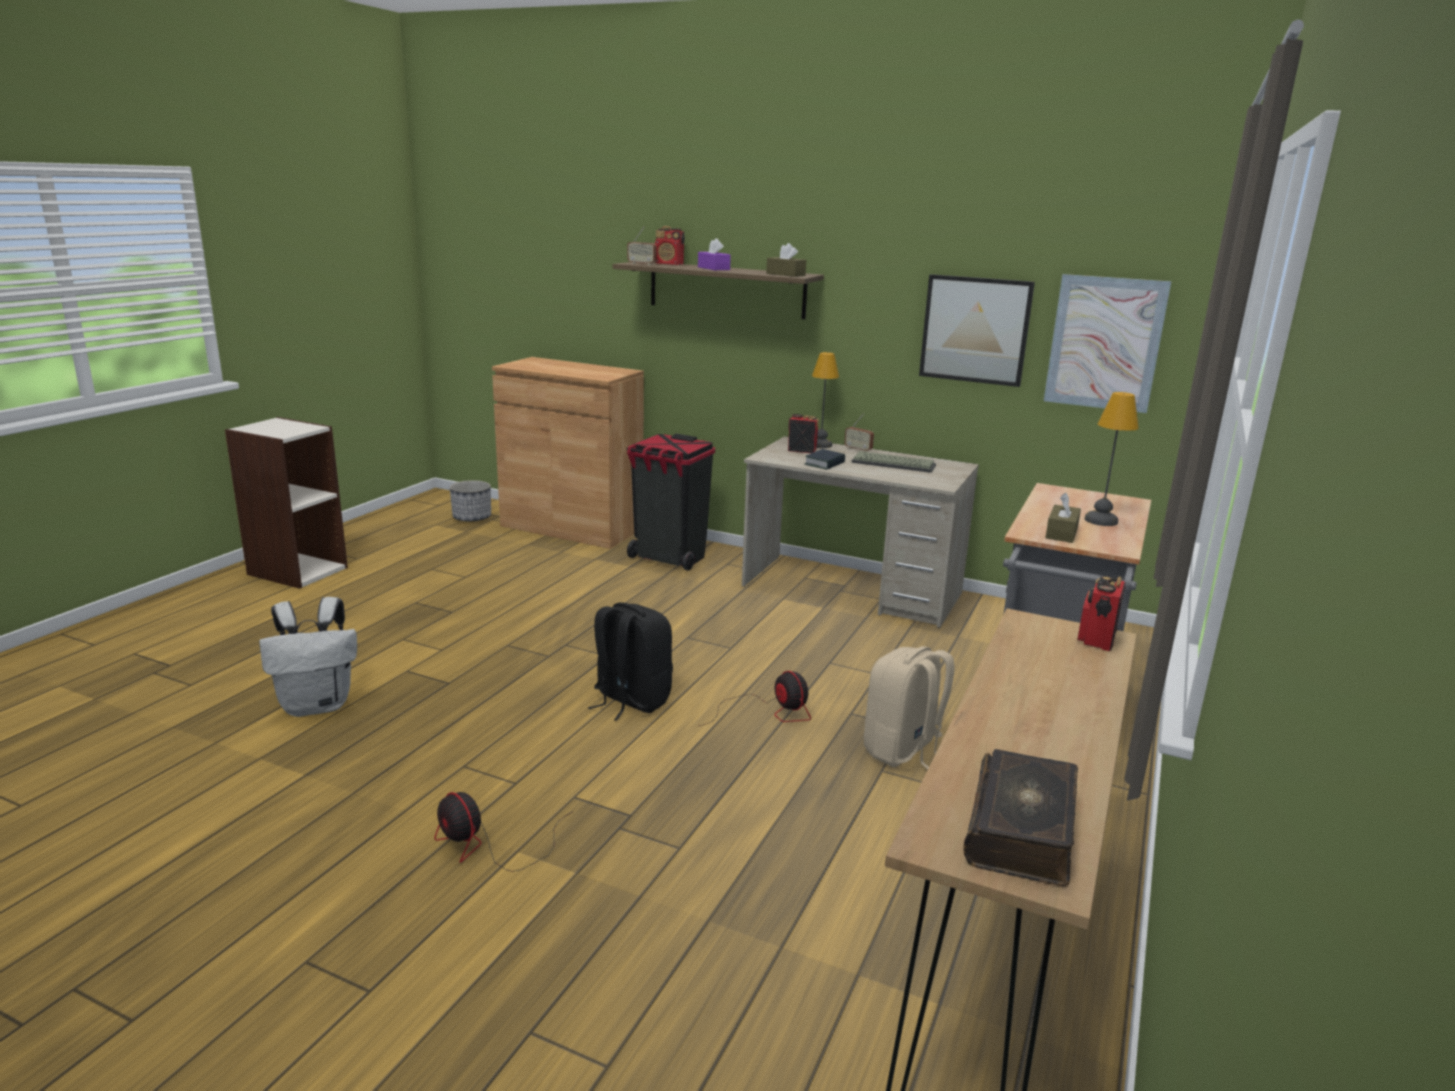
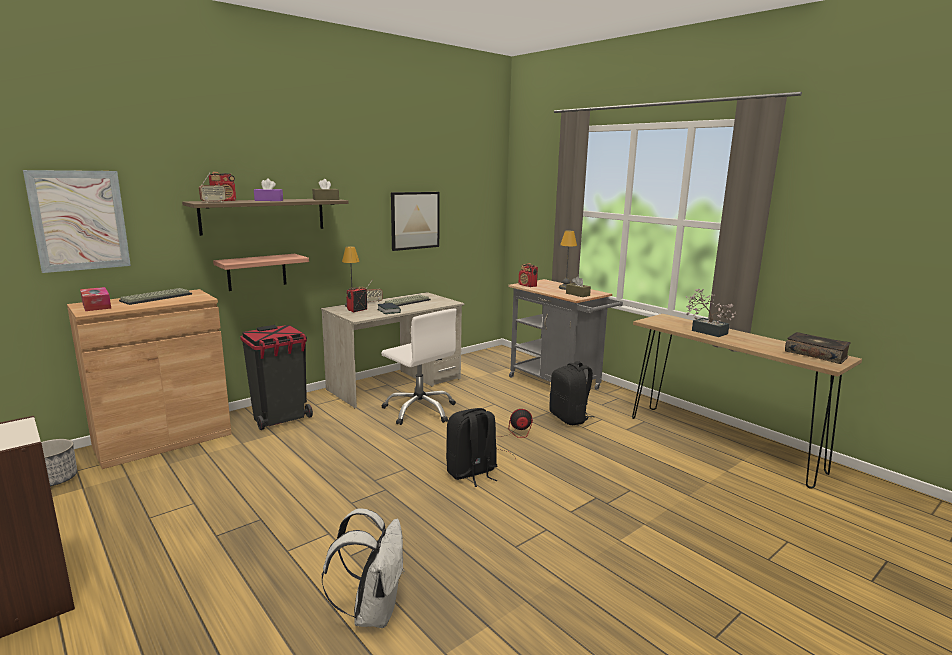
camera: 65 degrees left, 5 degrees down
(488, 846) = (612, 550): fan -> none
(534, 362) = (96, 305): none -> tissue box
(587, 367) = (156, 297): none -> keyboard
(710, 364) = (257, 272): none -> shelf
(785, 626) = (420, 410): none -> white office chair
(903, 751) = (569, 418): beige backpack -> black backpack
(1041, 684) = (706, 331): none -> potted plant
(1096, 639) = (667, 318): radio -> radio (527, 286)
(1105, 343) = (467, 218): picture -> picture (79, 220)

